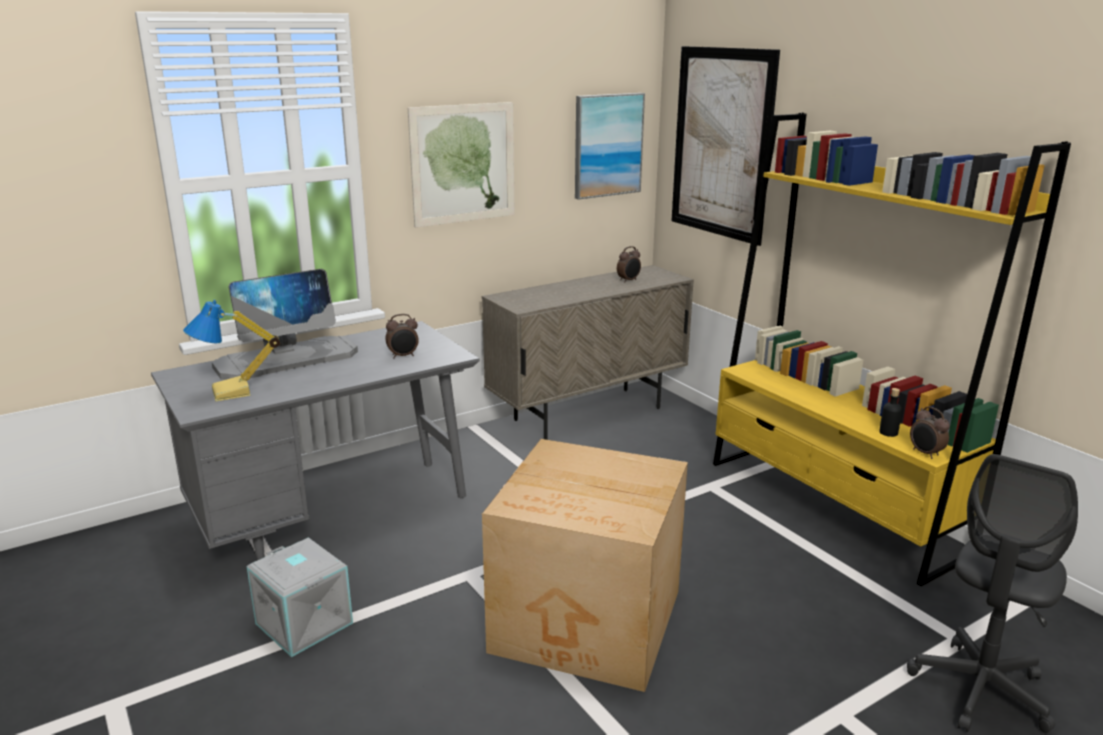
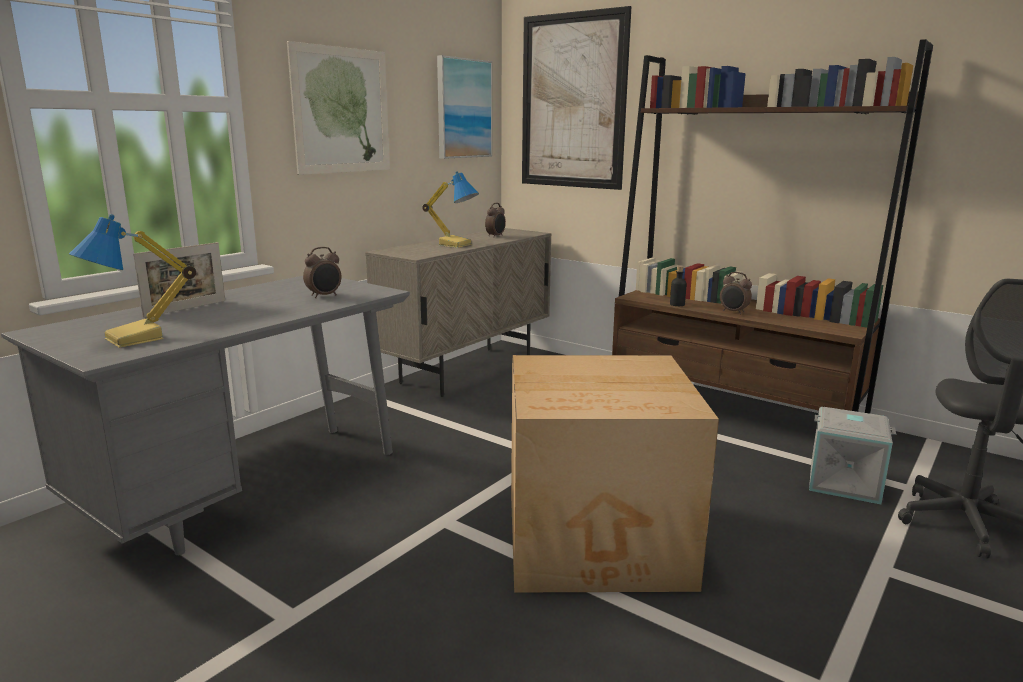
camera: 20 degrees left, 5 degrees down
(288, 359) = (185, 308): monitor -> picture frame
(306, 623) = (278, 608): grey storage box -> grey storage box (844, 482)
(575, 291) = (455, 244): none -> table lamp
(833, 506) = (731, 409): yellow bookcase -> brown bookcase
(888, 432) = (798, 322): black bottle -> black bottle (677, 304)
(925, 453) = (842, 331): alarm clock -> alarm clock (733, 312)

